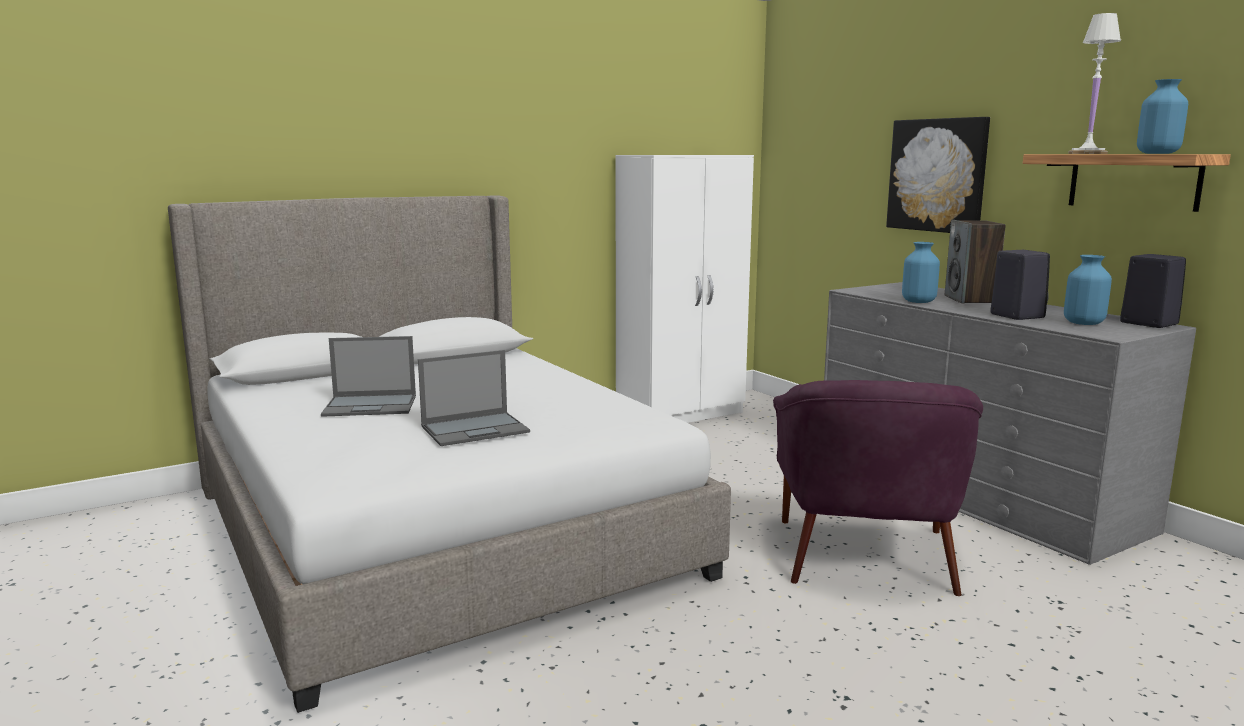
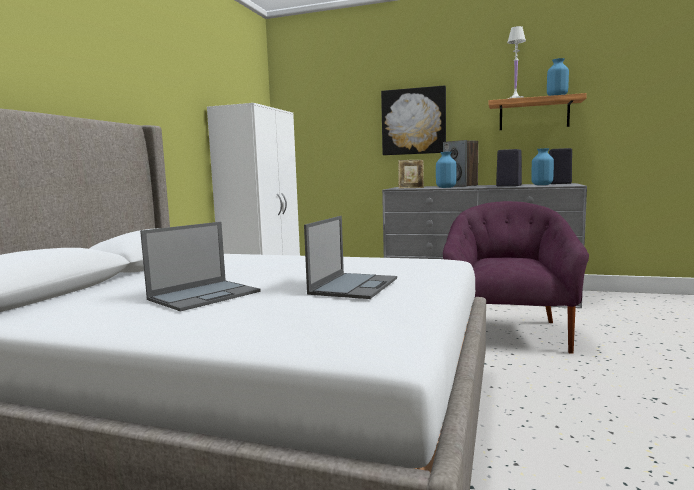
camera: 40 degrees left, 5 degrees down
(866, 556) = (507, 333): purple armchair -> purple armchair turned 135 degrees counterclockwise
(879, 292) = (411, 188): none -> picture frame

